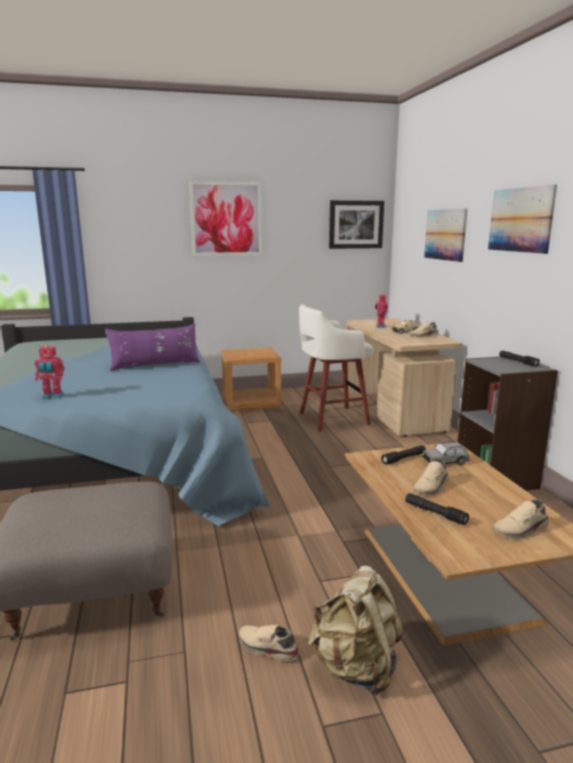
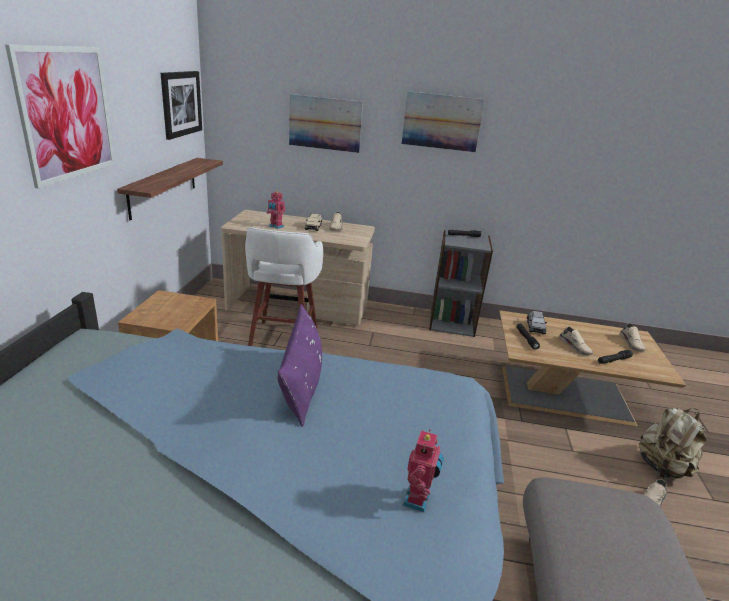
camera: 70 degrees left, 10 degrees up
(319, 283) = (163, 186): none -> shelf

